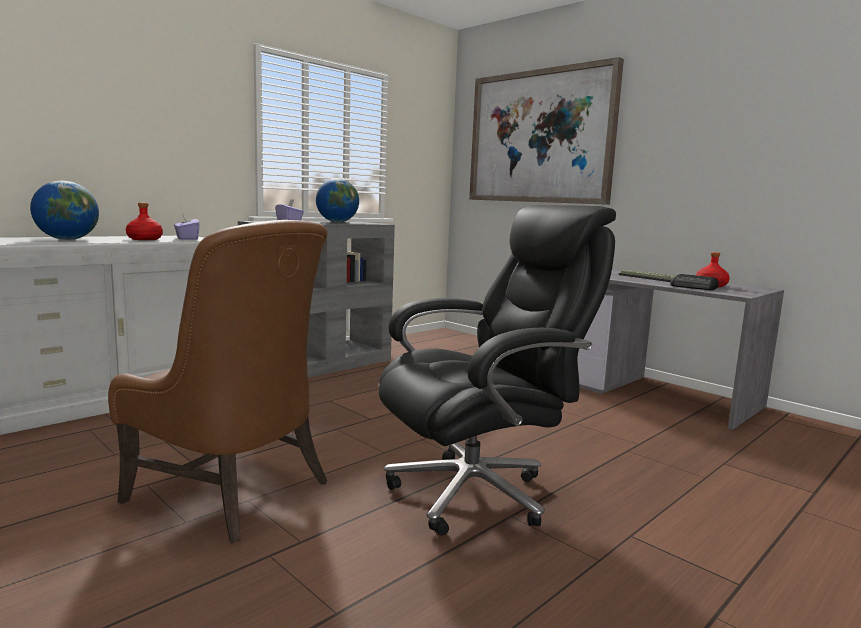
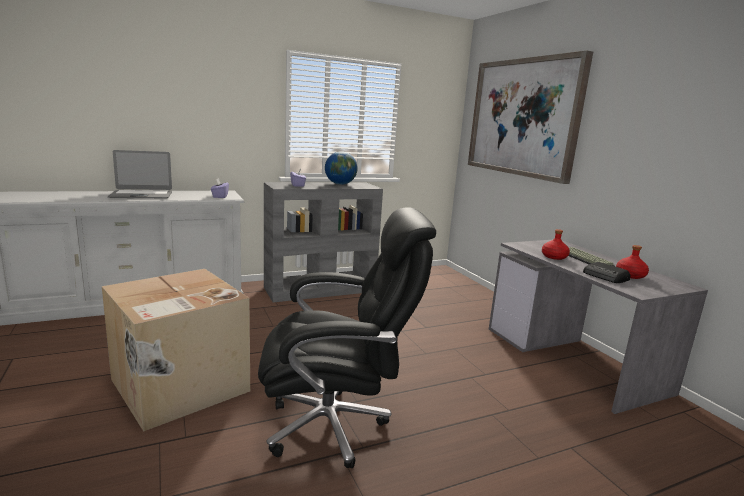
camera: 20 degrees right, 5 degrees up
(67, 239) = (141, 195): globe -> laptop
(144, 239) = (190, 196): red bottle -> red bottle (554, 257)
(232, 491) = (179, 386): brown chair -> cardboard box

